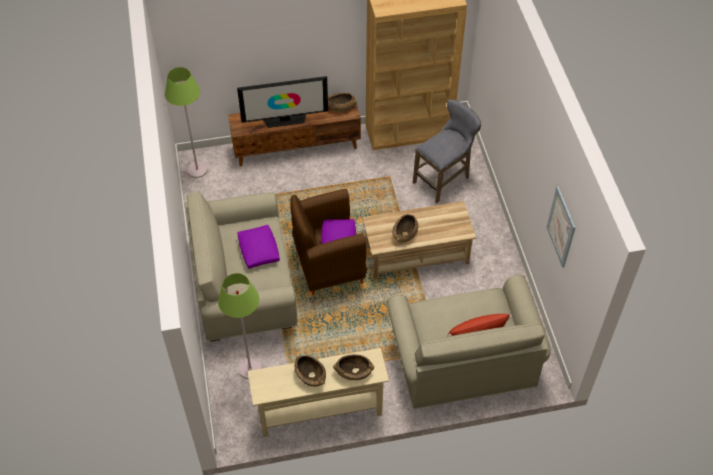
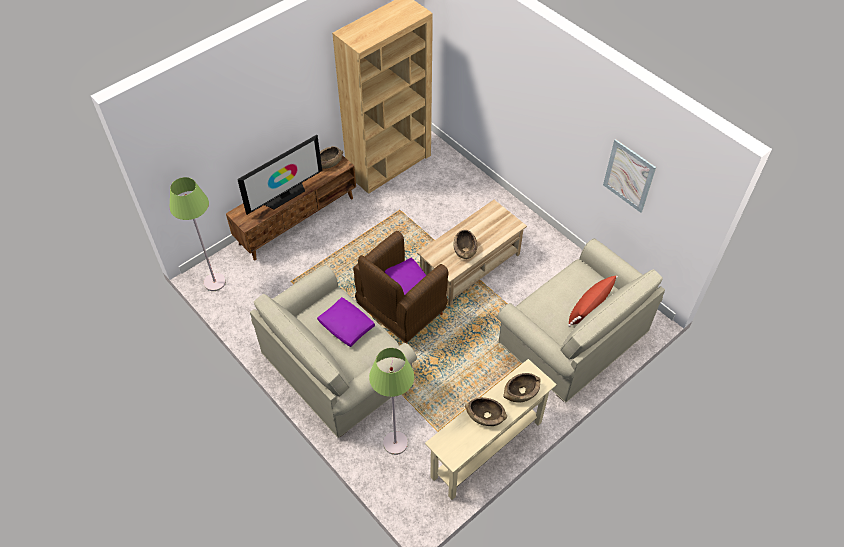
camera: 30 degrees left, 0 degrees up
(444, 179) = (448, 192): grey stool -> none

